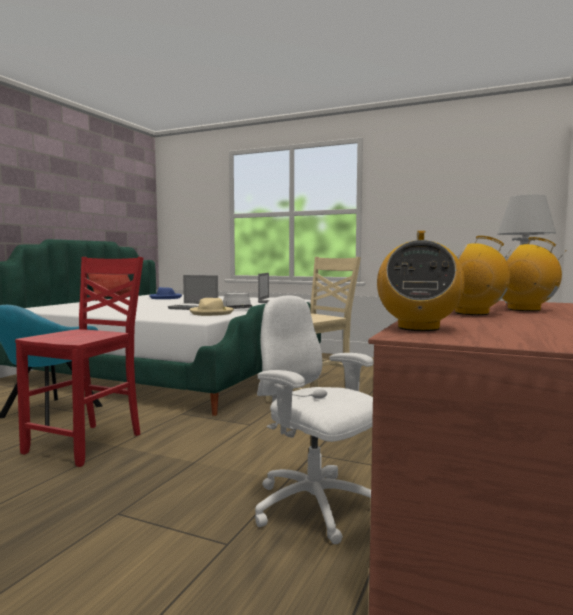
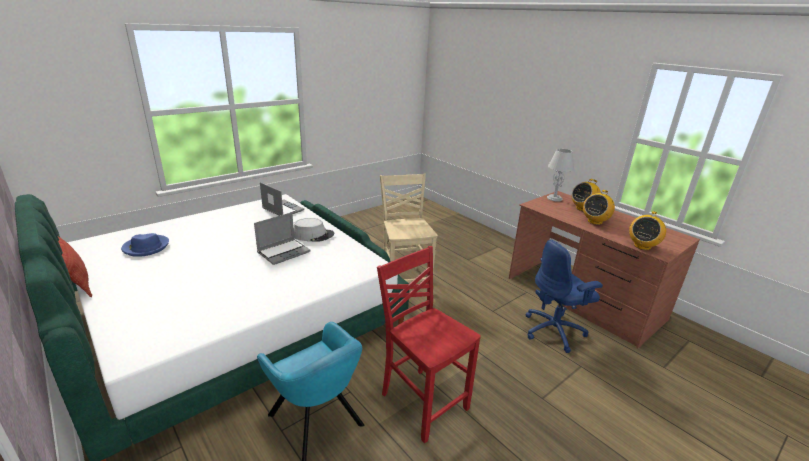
camera: 65 degrees left, 20 degrees up
(211, 313) = (335, 252): beige hat -> none
(315, 508) = (554, 331): white office chair -> blue office chair
(418, 328) = (642, 246): radio -> radio turned 90 degrees clockwise

